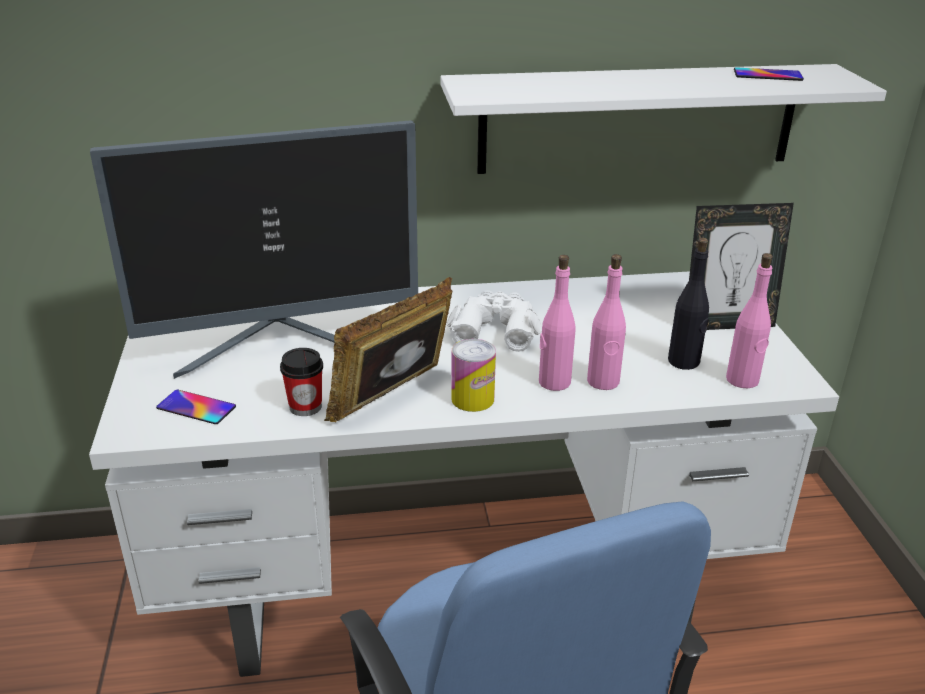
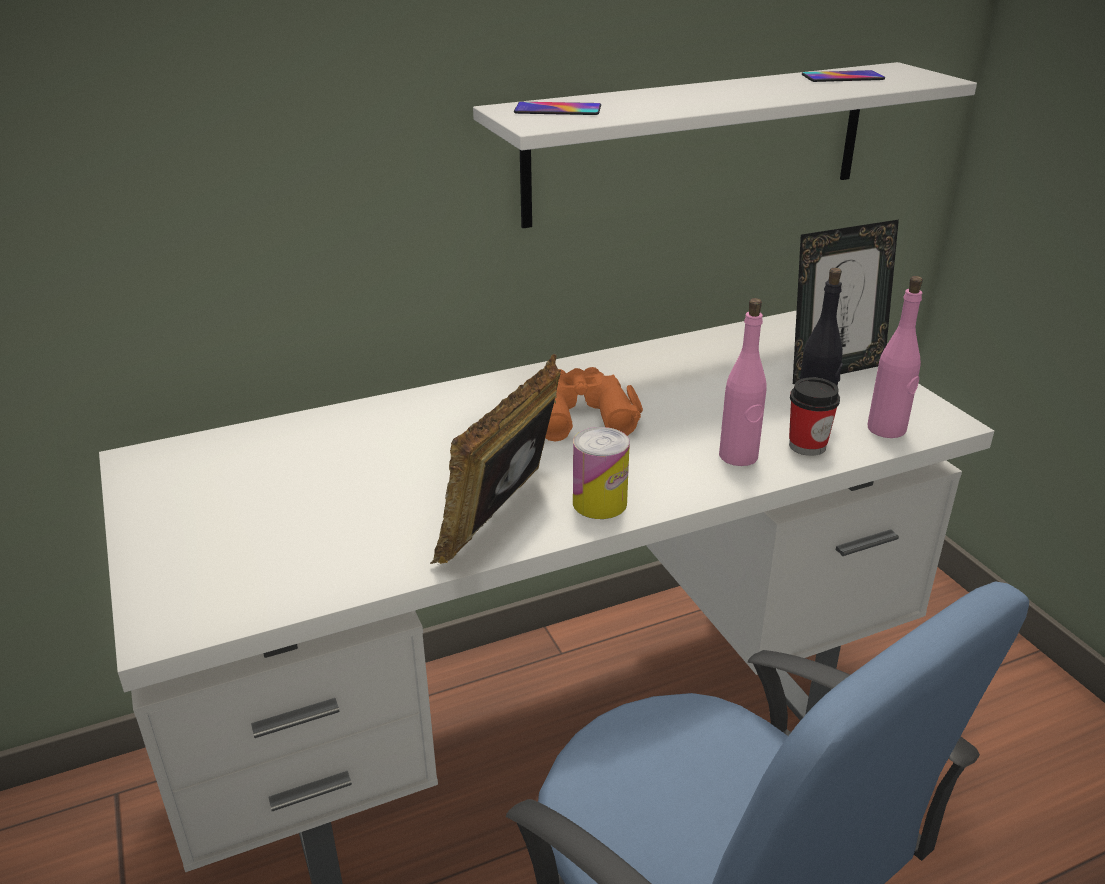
camera: 15 degrees left, 0 degrees up
(196, 407) = (246, 578): phone -> phone (557, 110)
(281, 345) = (323, 476): monitor -> none
(305, 407) = (394, 550): cup -> cup (807, 446)
(495, 329) = (581, 414): white binoculars -> orange binoculars
(553, 382) = (683, 466): pink bottle -> none

